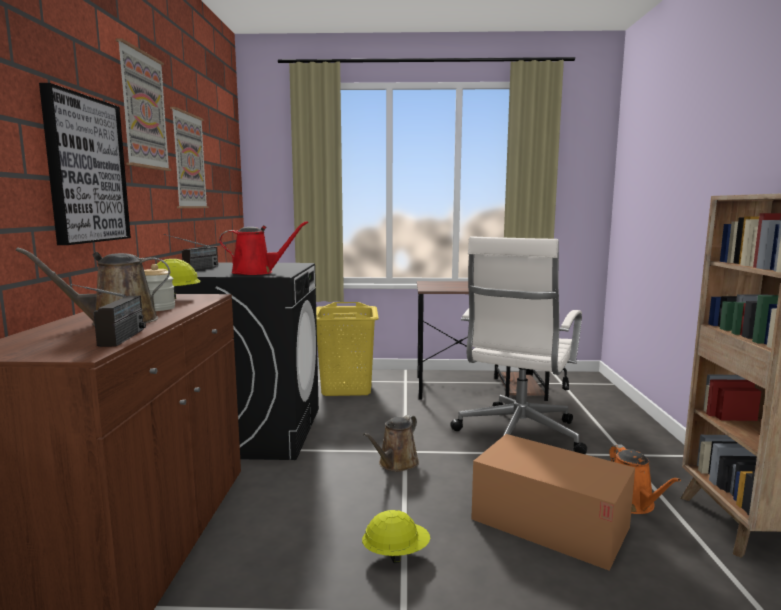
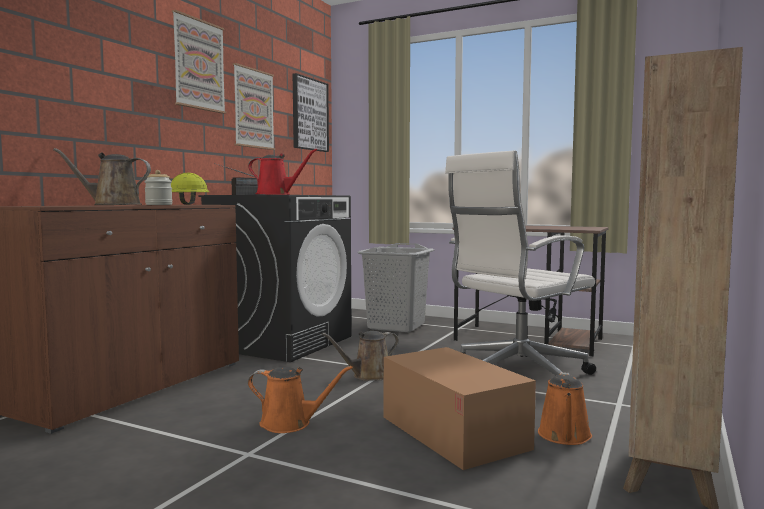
camera: 25 degrees right, 5 degrees down
(85, 170) = (129, 104): picture -> picture (309, 114)
(116, 342) = (79, 206): radio -> none
(346, 388) = (395, 326): yellow laundry basket -> grey laundry basket
(396, 554) = (290, 423): yellow hard hat -> orange watering can

